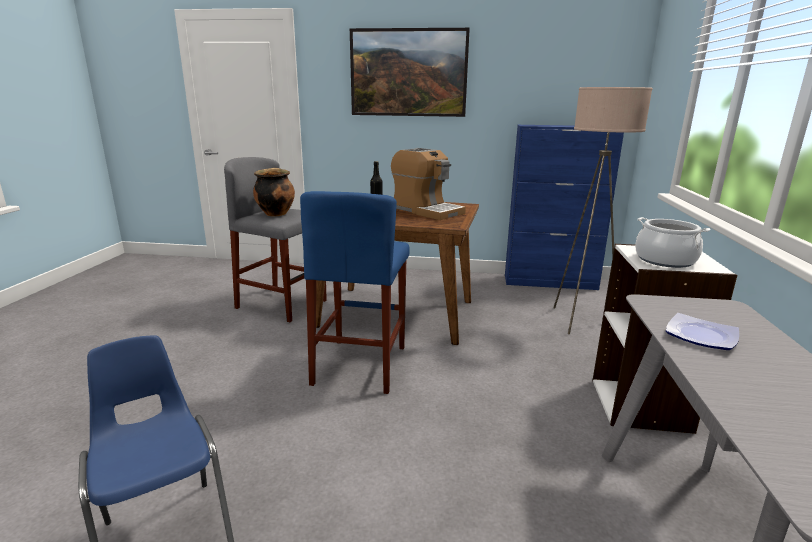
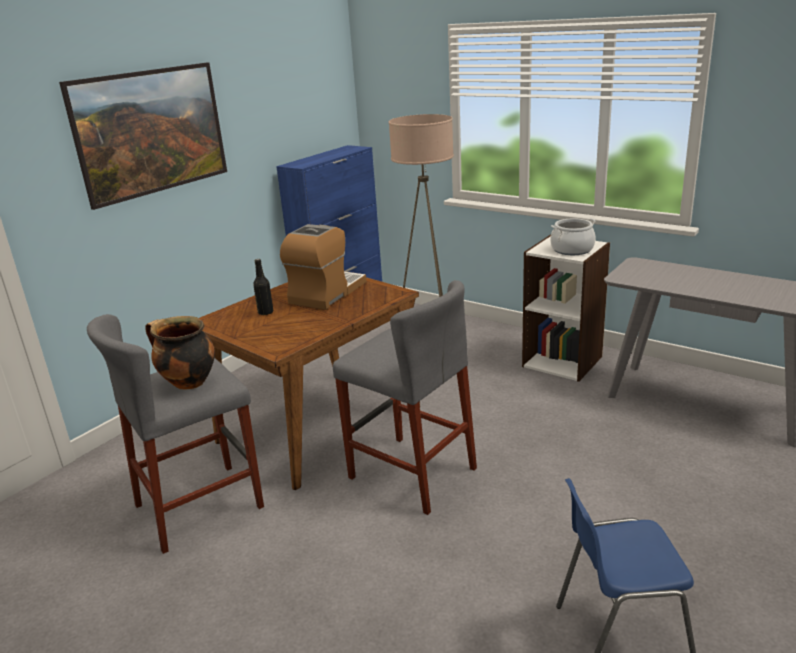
camera: 60 degrees left, 5 degrees up
(360, 365) = (412, 473): blue stool -> grey stool
(426, 211) = (327, 293): coffee machine -> coffee machine turned 45 degrees counterclockwise
(699, 336) = (674, 282): plate -> none

